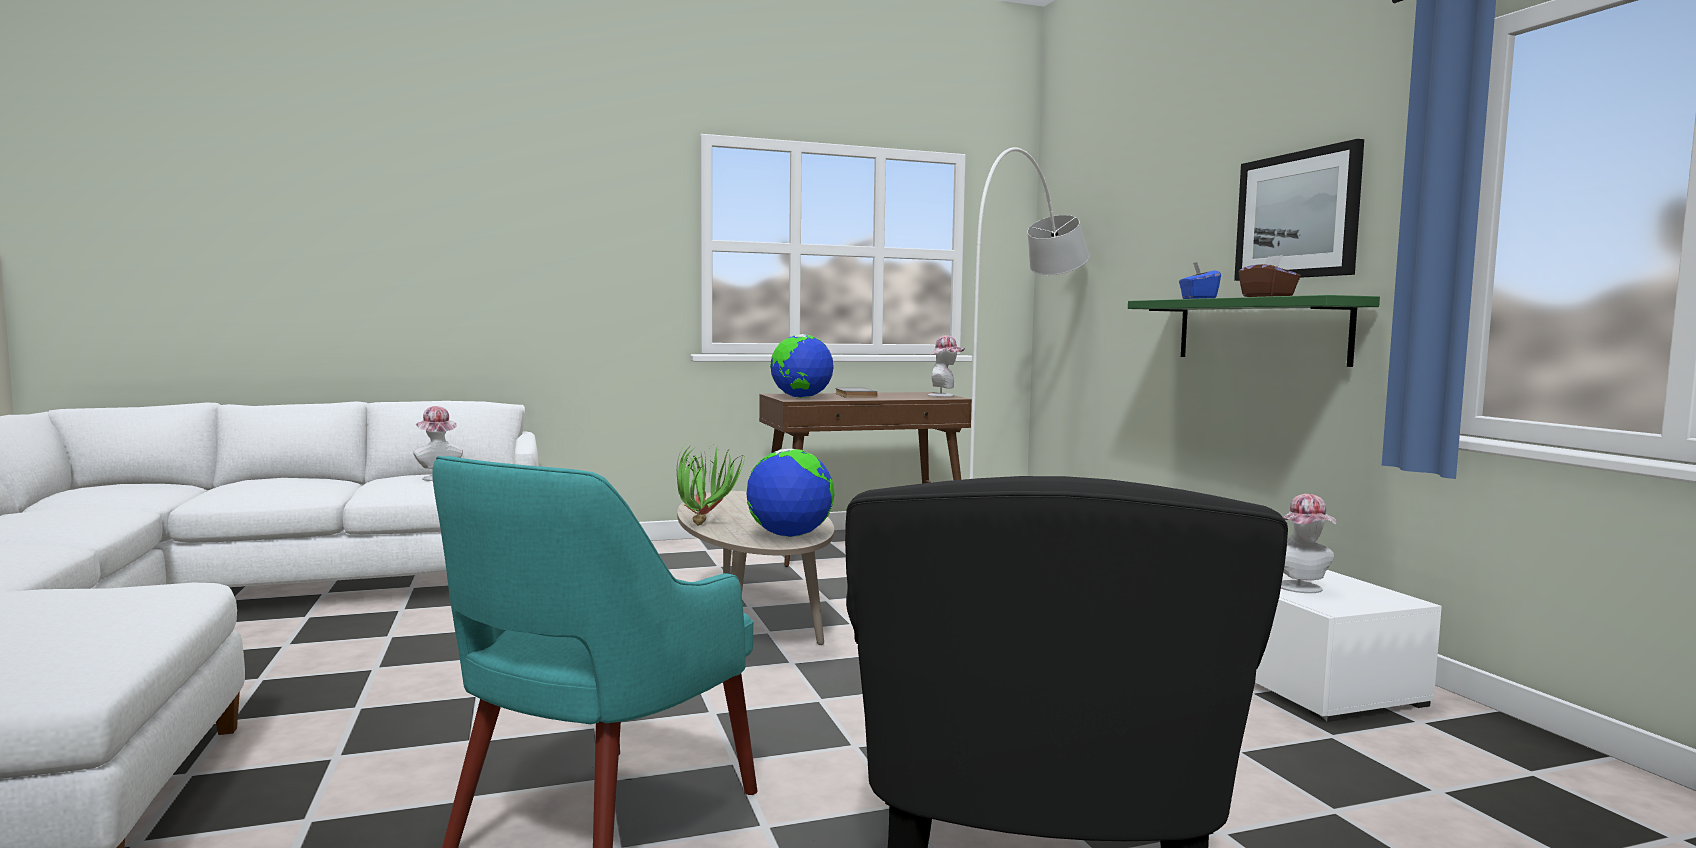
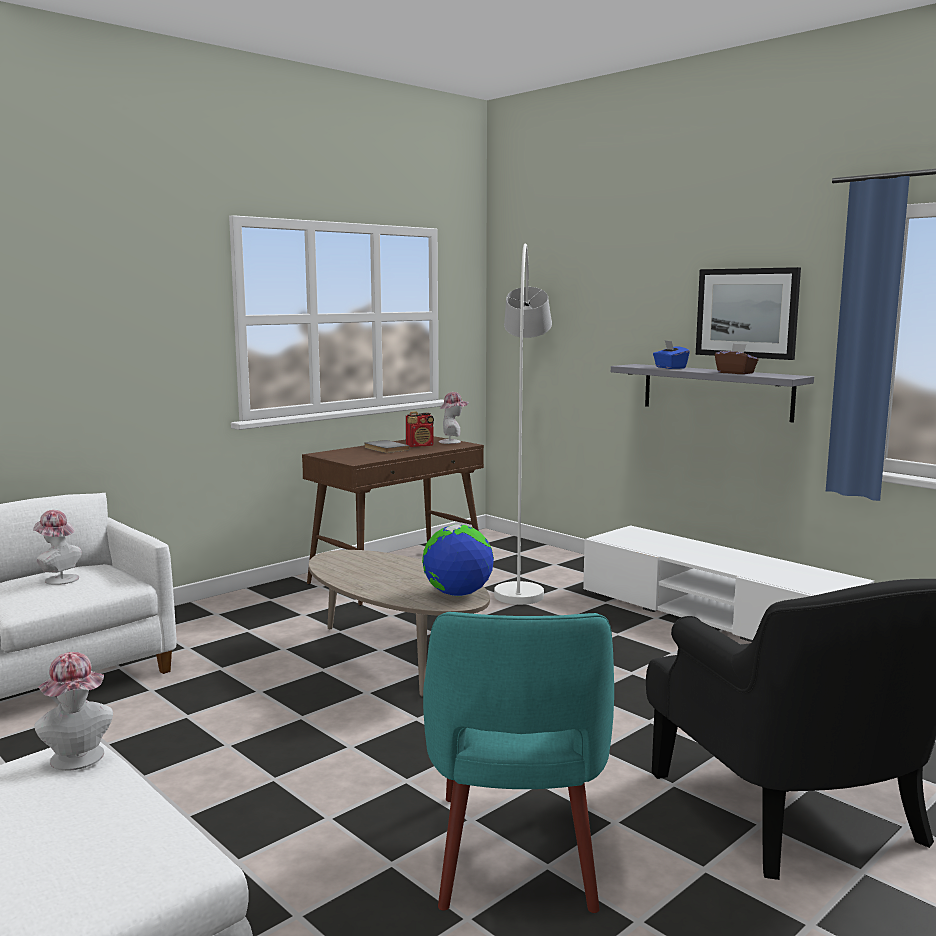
camera: 25 degrees left, 5 degrees up
(705, 523) = (372, 591): potted plant -> none
(801, 398) = (354, 458): globe -> none
(899, 396) = (420, 446): none -> radio
(1259, 330) = (716, 391): green shelf -> grey shelf
(1302, 589) = (795, 580): hat -> hat (78, 760)

